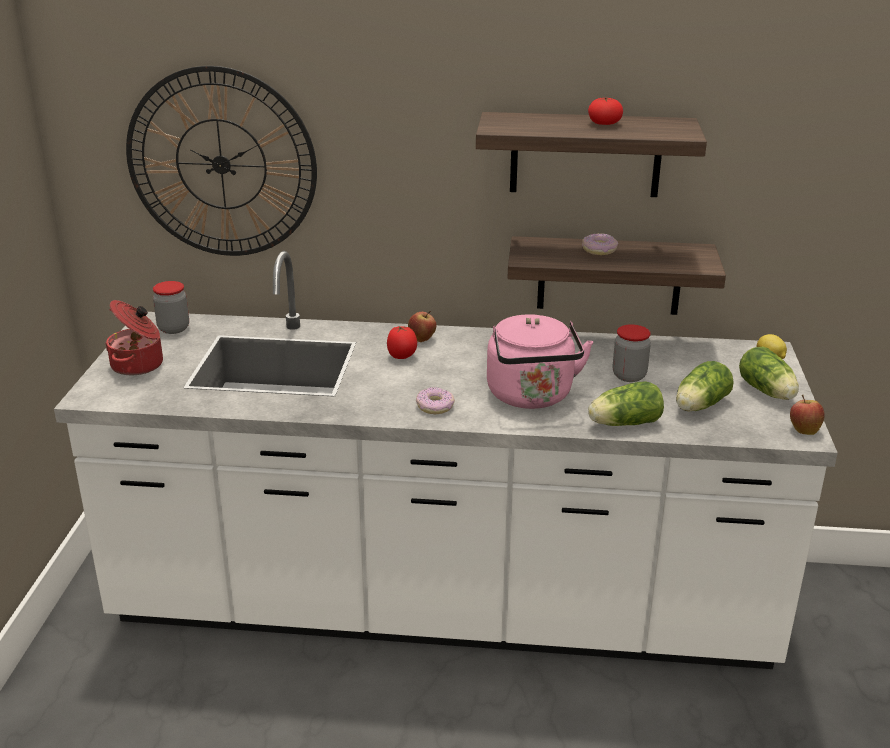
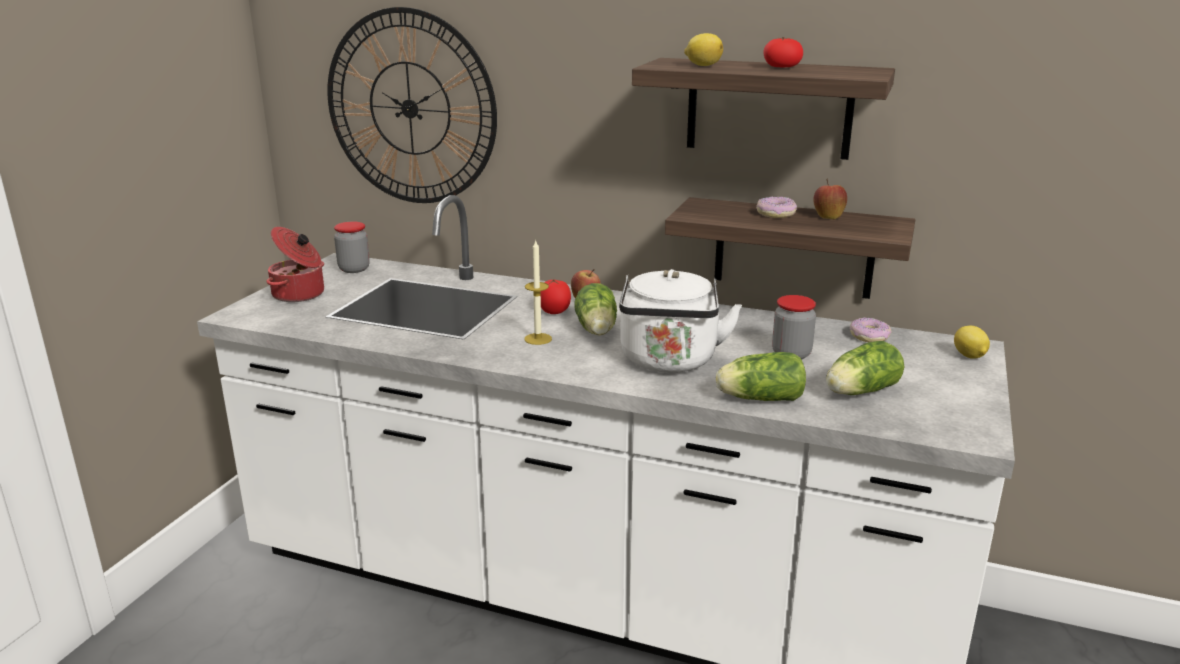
camera: 15 degrees right, 5 degrees down
(403, 387) = (538, 339): none -> candle
(435, 406) = (559, 359): donut -> donut (869, 336)
(532, 397) = (669, 362): pink kettle -> white kettle
(534, 125) = (702, 65): none -> lemon
(768, 392) = (952, 388): lettuce -> lettuce (596, 330)
(803, 430) = (980, 431): apple -> apple (828, 217)

